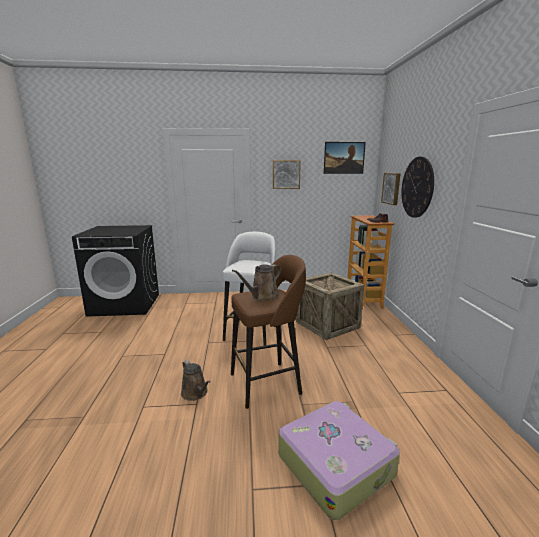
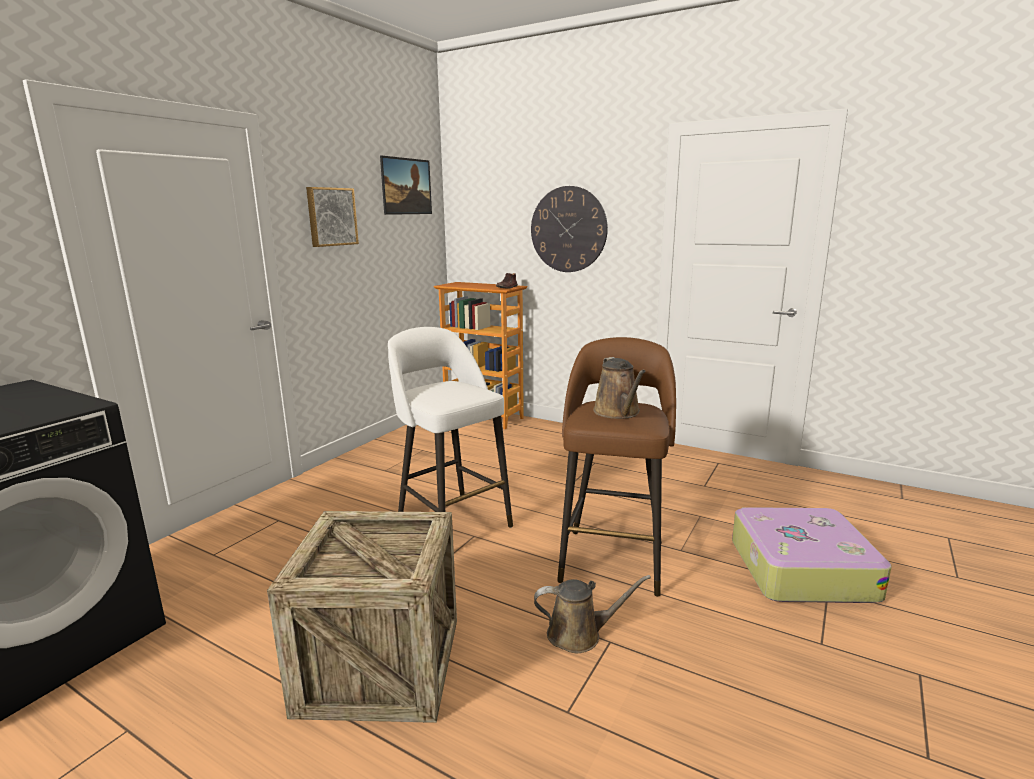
camera: 55 degrees left, 0 degrees up
(327, 324) = (514, 462): crate -> crate (381, 665)
(392, 188) = (500, 235): picture -> none

